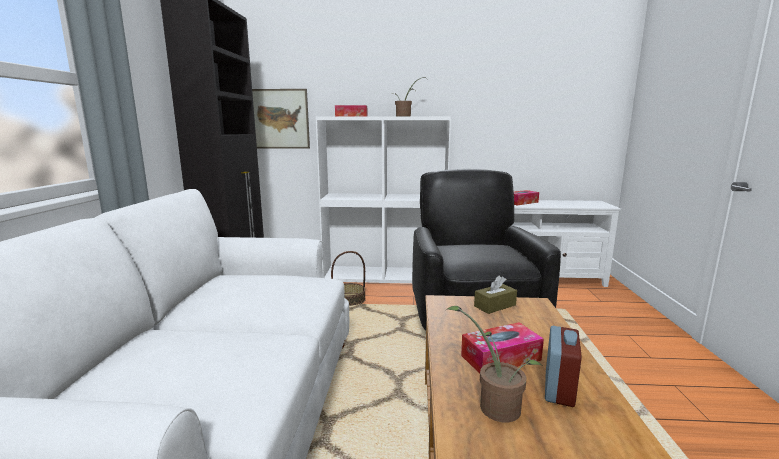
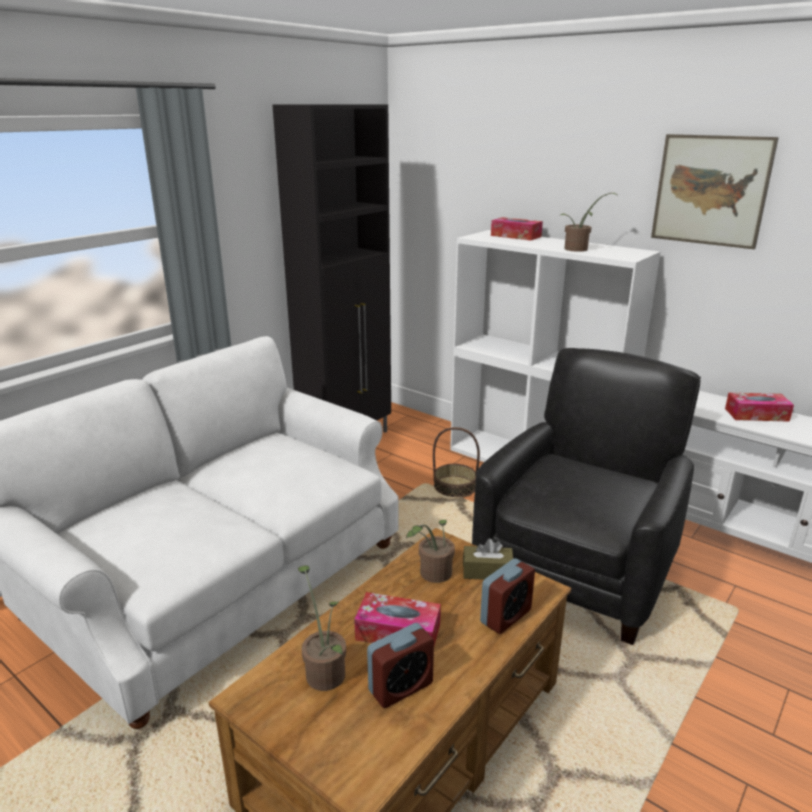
camera: 35 degrees right, 10 degrees up
(280, 119) = (437, 225): picture -> picture (710, 190)
(466, 318) = (432, 575): none -> potted plant
(543, 323) = (505, 616): none -> alarm clock

